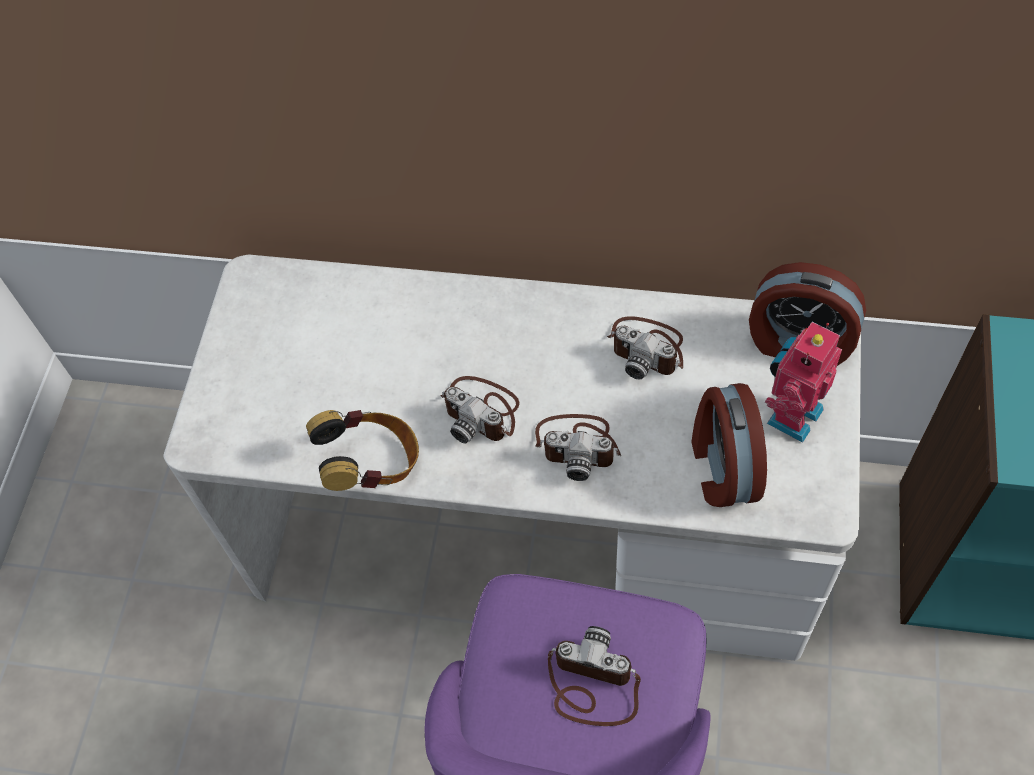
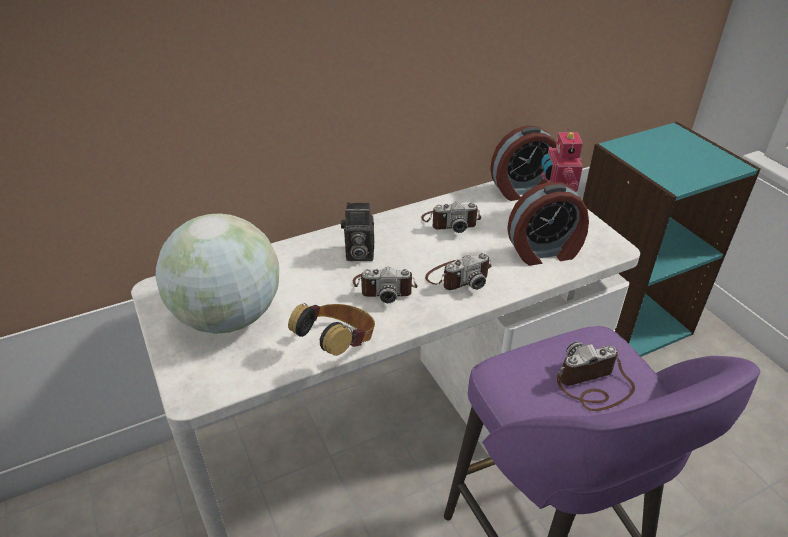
camera: 40 degrees left, 20 degrees down
(293, 359) = (228, 316): none -> globe
(492, 342) = (358, 254): none -> camera
(722, 467) = (544, 252): alarm clock -> alarm clock turned 60 degrees counterclockwise

